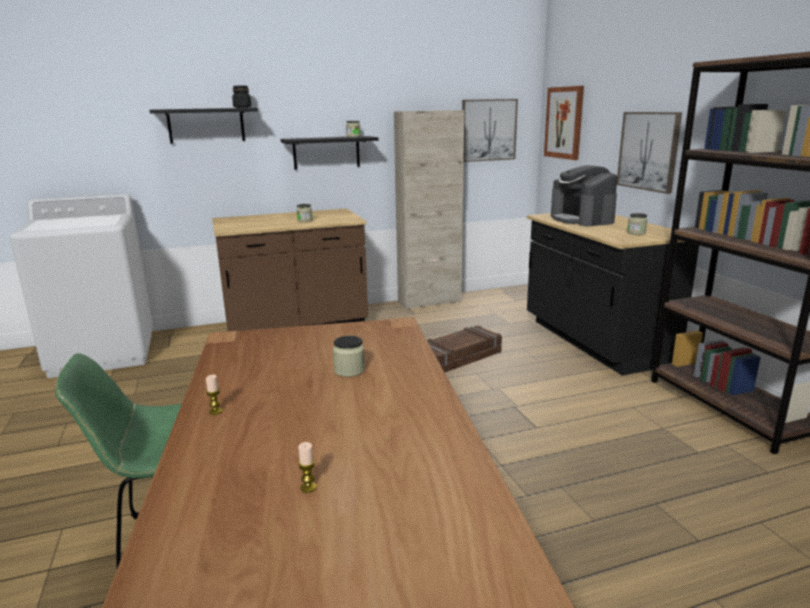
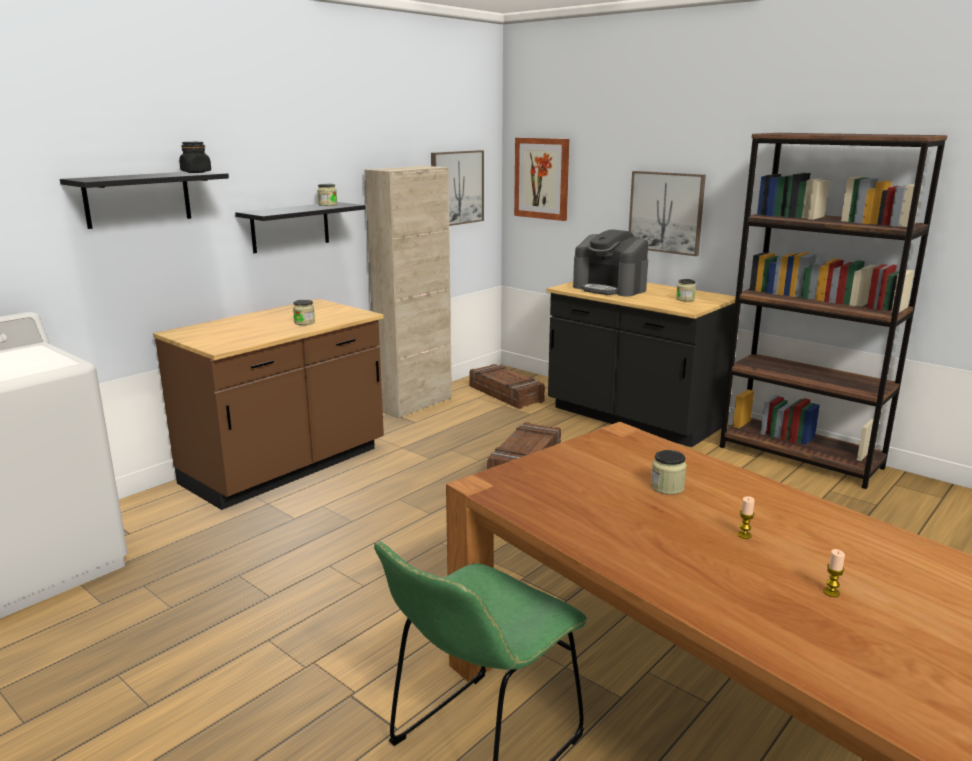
camera: 30 degrees left, 0 degrees up
(215, 411) = (629, 558): candle -> candle (744, 535)
(507, 305) = (506, 394): none -> crate

